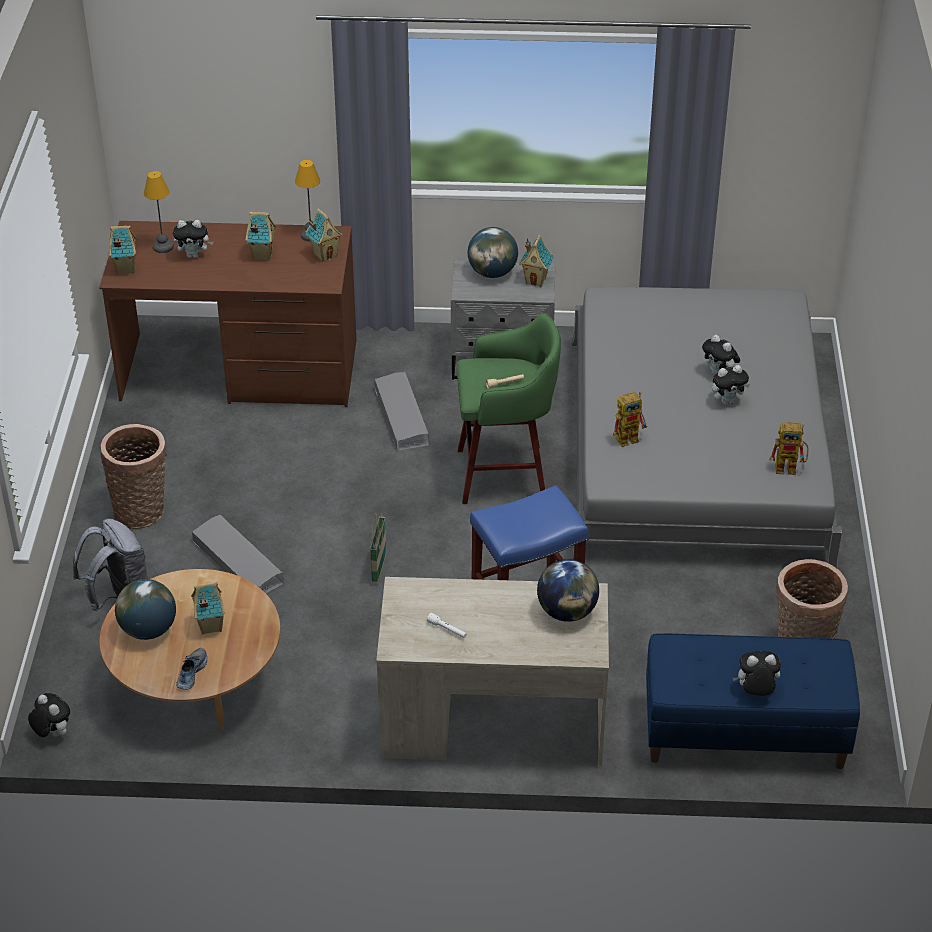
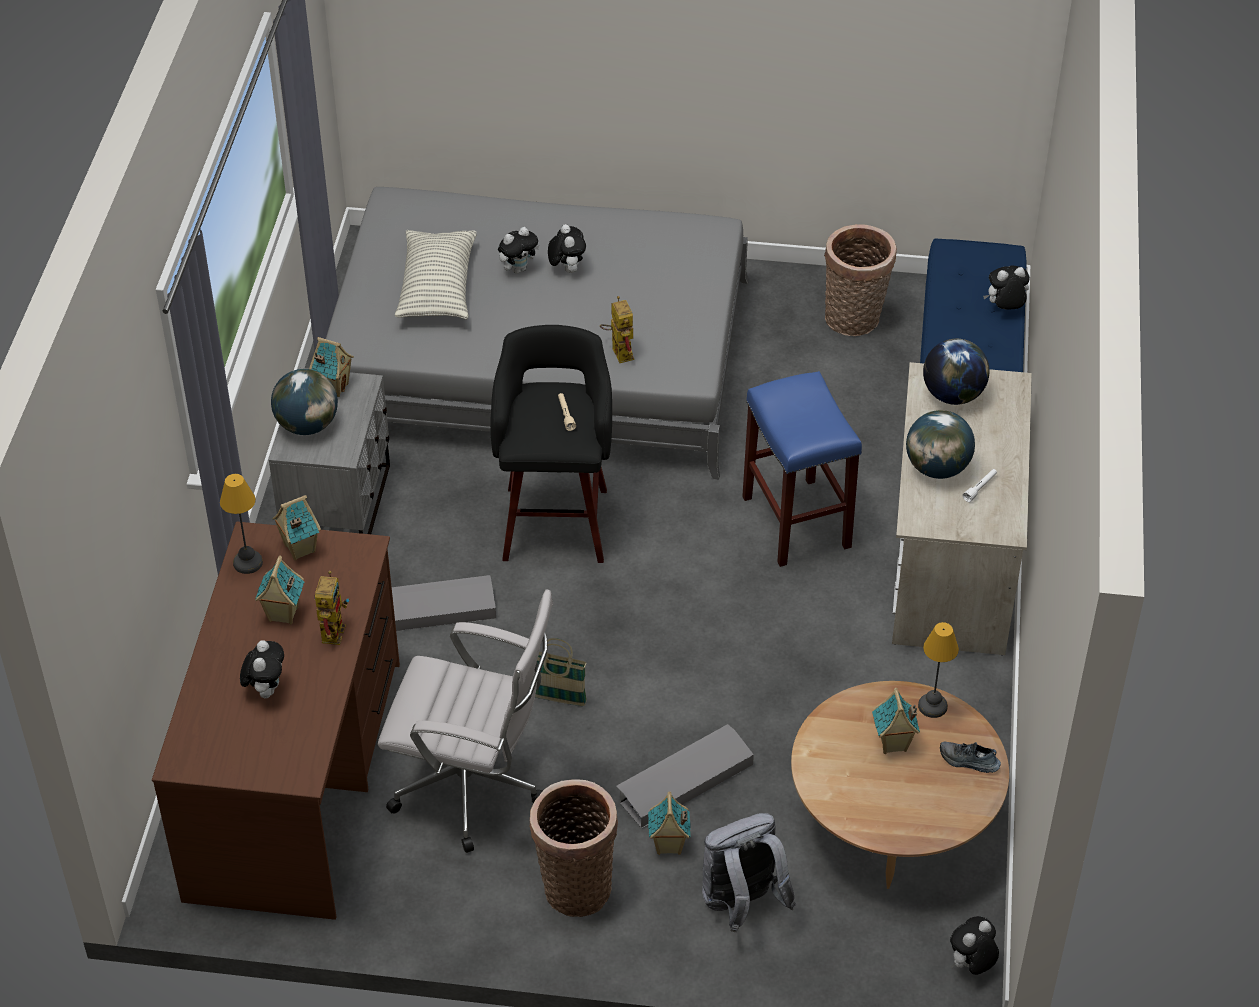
camera: 85 degrees left, 5 degrees up
(125, 269) = (281, 768): toy house -> toy house (668, 846)
(149, 630) = (898, 803): globe -> globe (937, 467)
(163, 247) = (236, 724): table lamp -> table lamp (933, 705)
(230, 454) = (474, 789): none -> white office chair
(379, 569) = (708, 645): basket -> basket (558, 699)
(505, 475) = (556, 521): green stool -> black stool
(683, 333) = (437, 288): none -> pillow
(755, 692) = (1005, 309): plush toy -> plush toy turned 75 degrees clockwise
(790, 468) = (683, 238): toy robot -> toy robot (332, 628)

